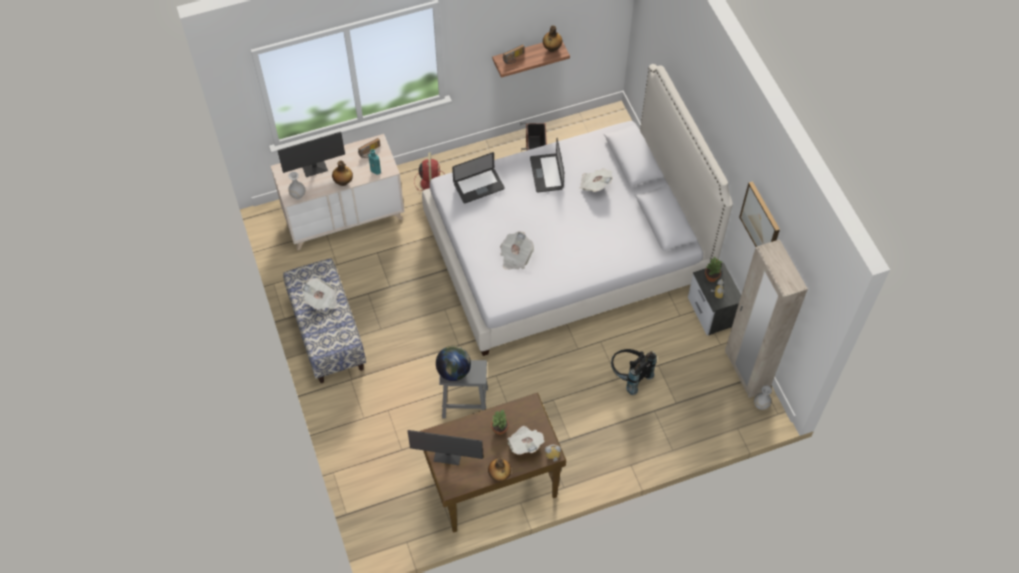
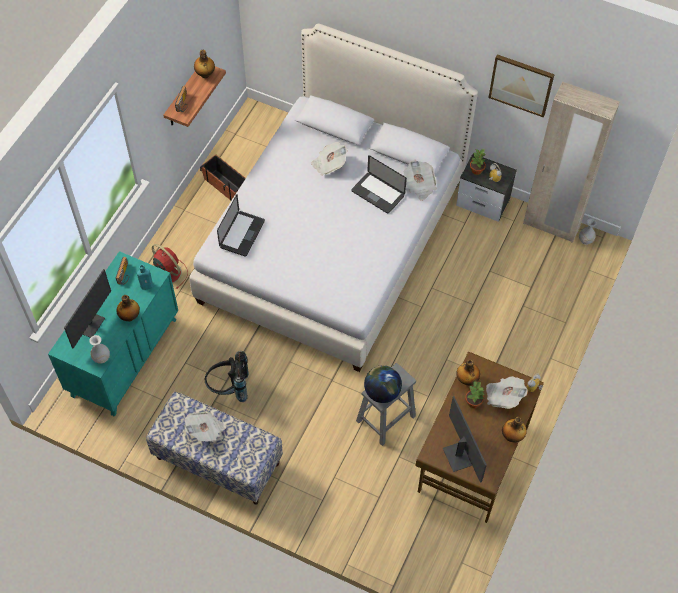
camera: 45 degrees left, 0 degrees up
(344, 216) = (124, 356): beige dresser -> turquoise dresser
(448, 454) = (458, 456): monitor -> monitor turned 75 degrees counterclockwise
(513, 410) = (467, 379): none -> bottle
(515, 257) = (331, 265): newspaper -> newspaper (419, 186)
(546, 173) = (283, 184): laptop -> laptop (378, 193)
(629, 377) = (480, 296): black backpack -> black backpack (229, 388)

